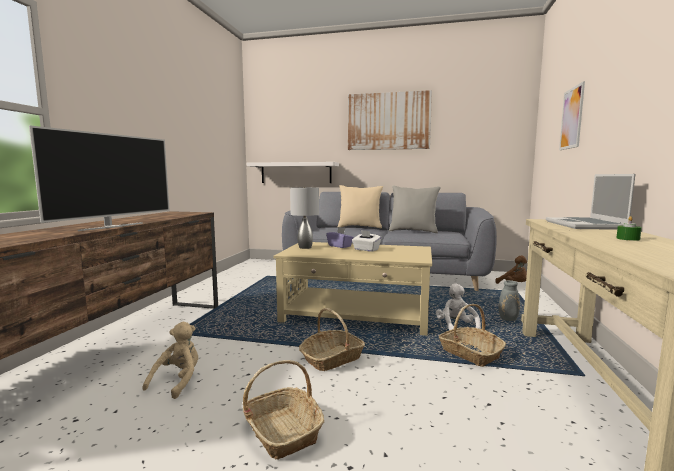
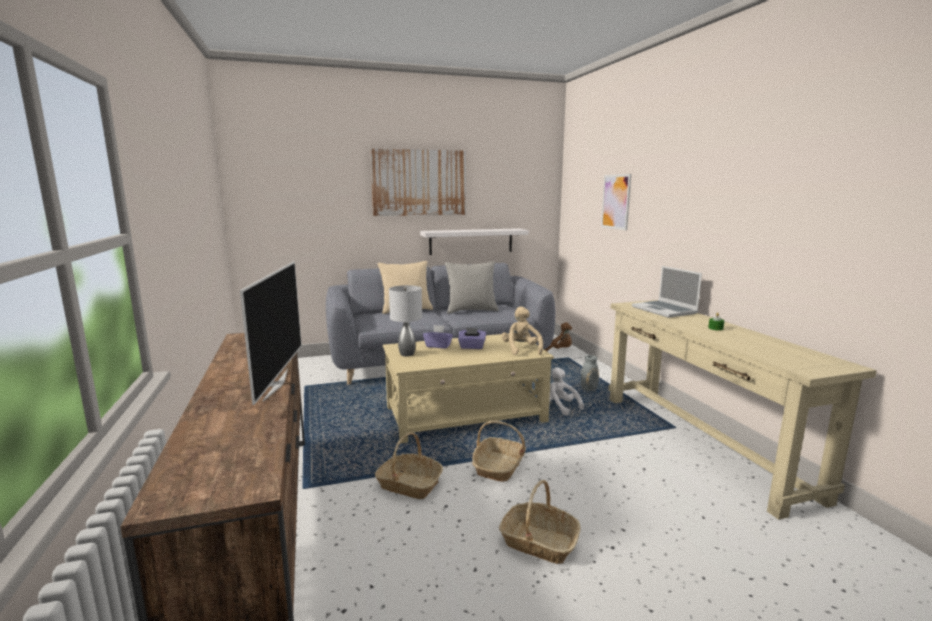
camera: 30 degrees left, 5 degrees up
(178, 381) = (389, 536): beige plush toy -> beige plush toy (521, 350)
(296, 173) = (304, 245): white shelf -> white shelf (471, 241)
(366, 249) = (472, 347): white tissue box -> purple tissue box
(470, 353) = (593, 430): basket -> basket (409, 484)

